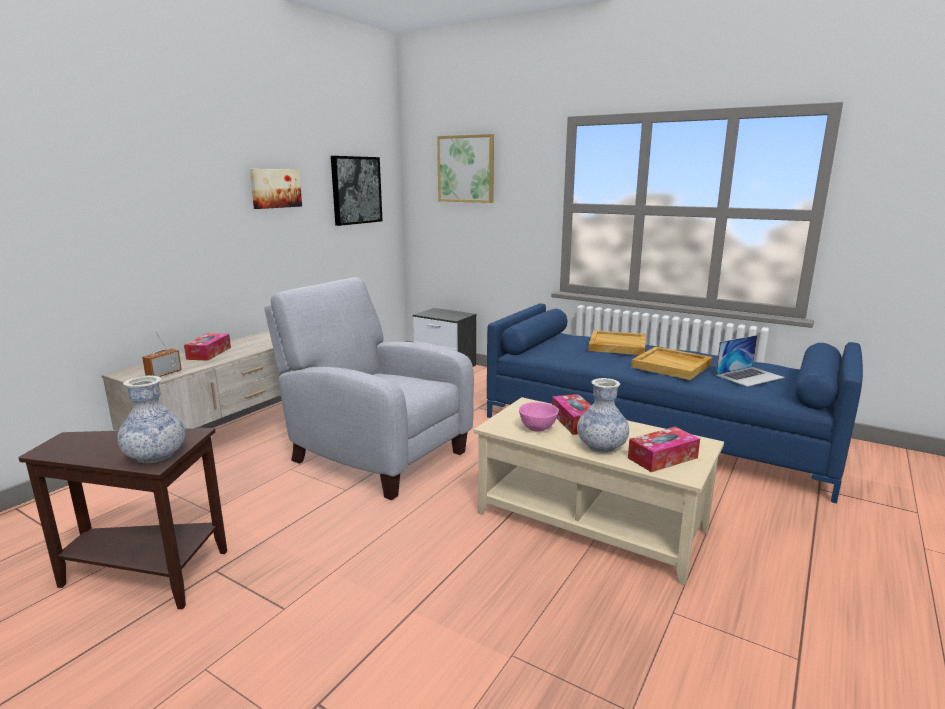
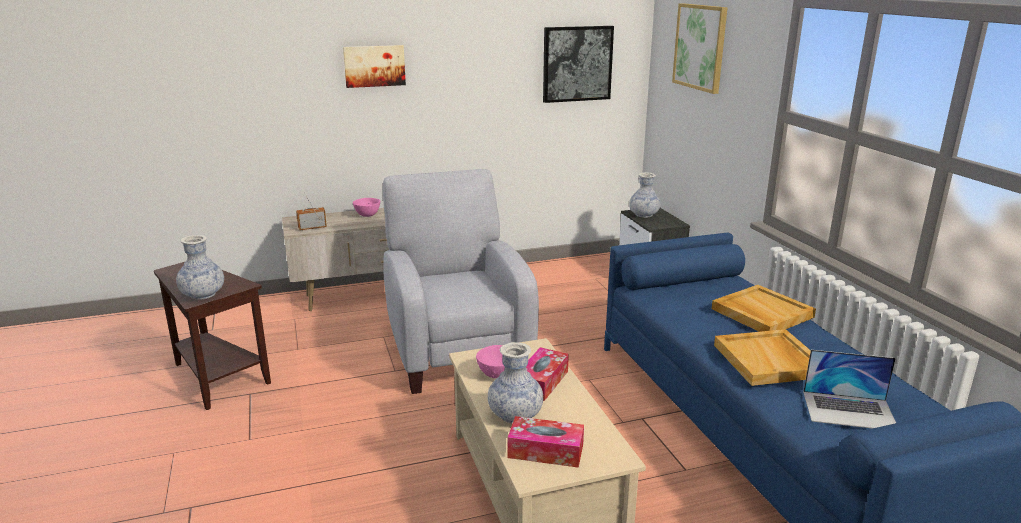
camera: 40 degrees right, 5 degrees up
(209, 353) = (367, 215): tissue box -> pink bowl
(275, 188) = (469, 63): picture -> picture (374, 66)
(434, 314) = (643, 215): none -> vase

